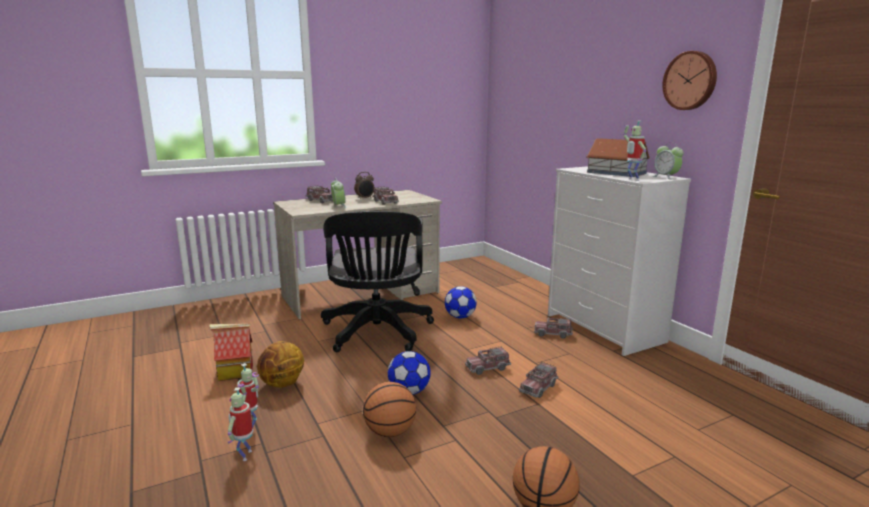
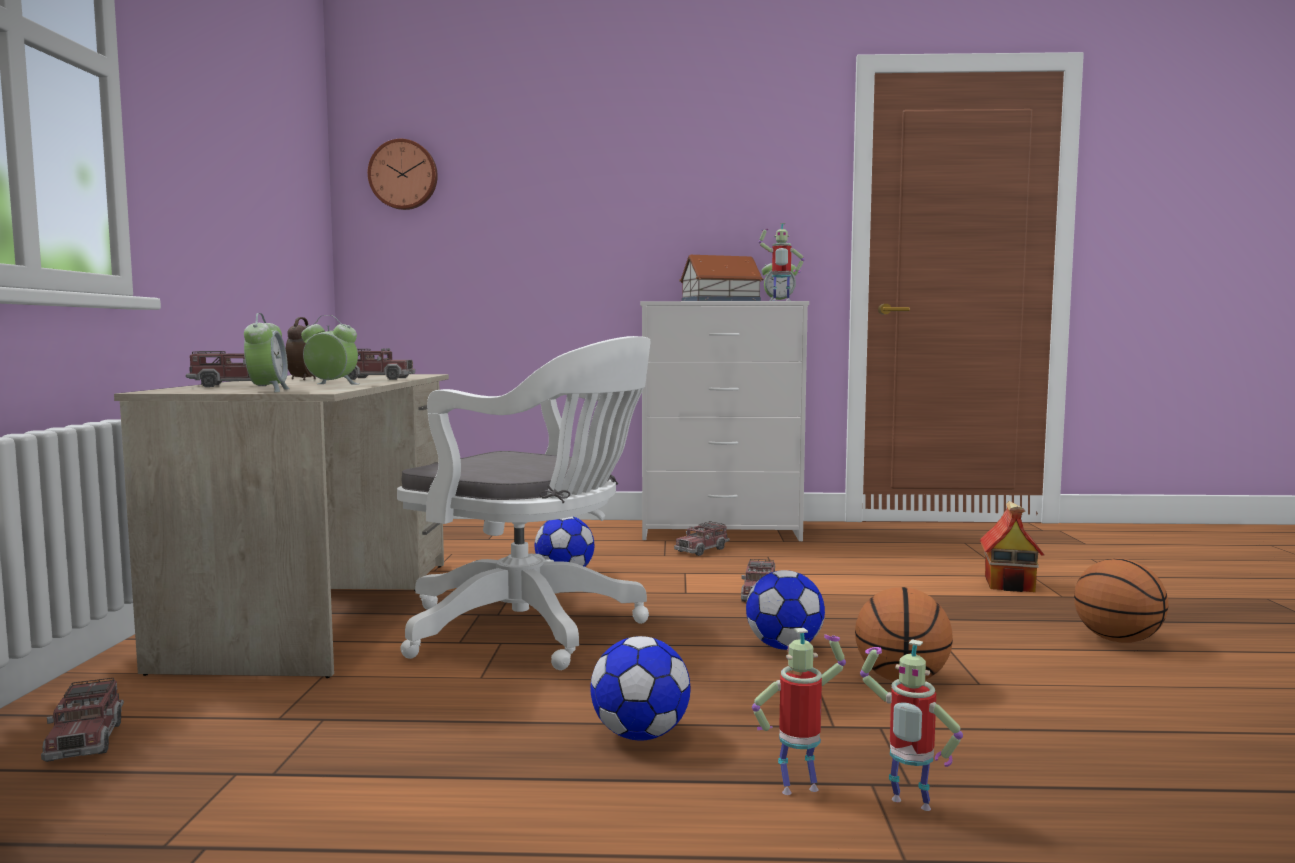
camera: 60 degrees left, 10 degrees down
(235, 372) = (511, 779): toy house -> toy house (1010, 584)
(282, 384) = (640, 735): basketball -> football
(297, 208) = (268, 390): none -> alarm clock
(377, 333) = (533, 630): black office chair -> white office chair
(538, 387) = (843, 586): toy truck -> toy truck (85, 740)
(690, 81) = (774, 186): wall clock -> wall clock (404, 175)

